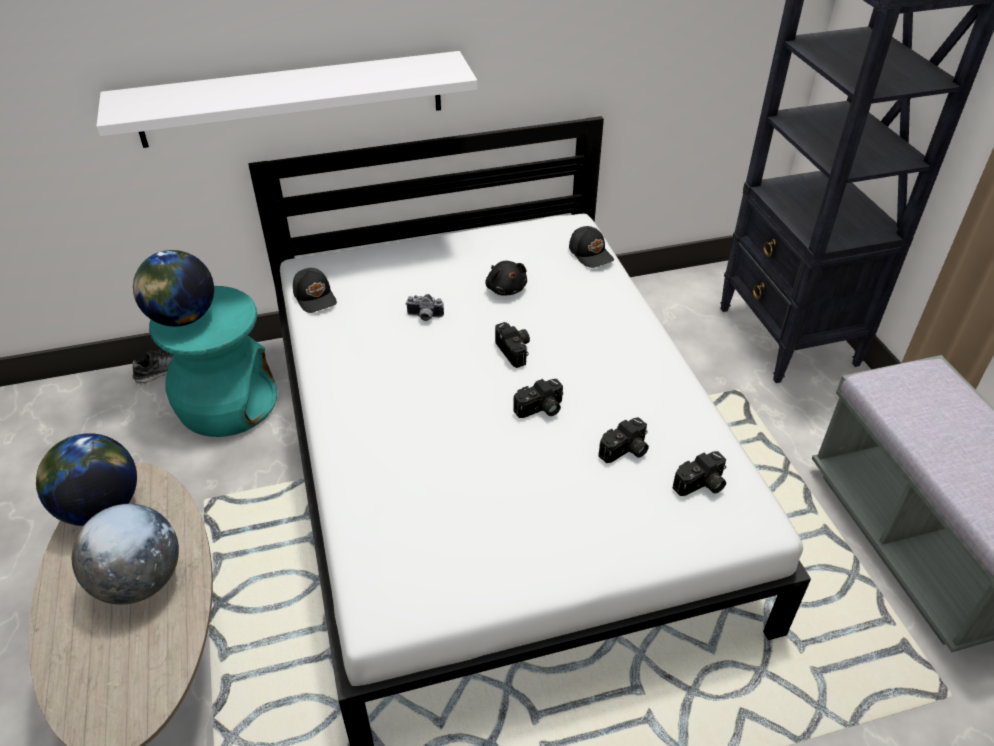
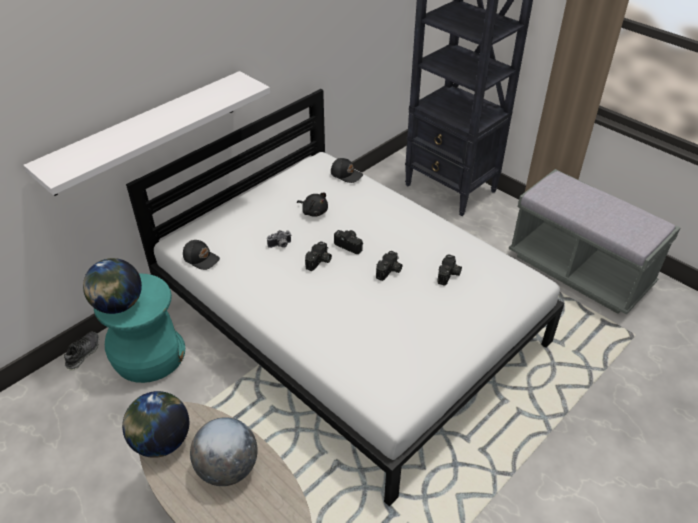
camera: 30 degrees left, 0 degrees up
(701, 485) = (497, 277): camera -> camera (319, 262)

